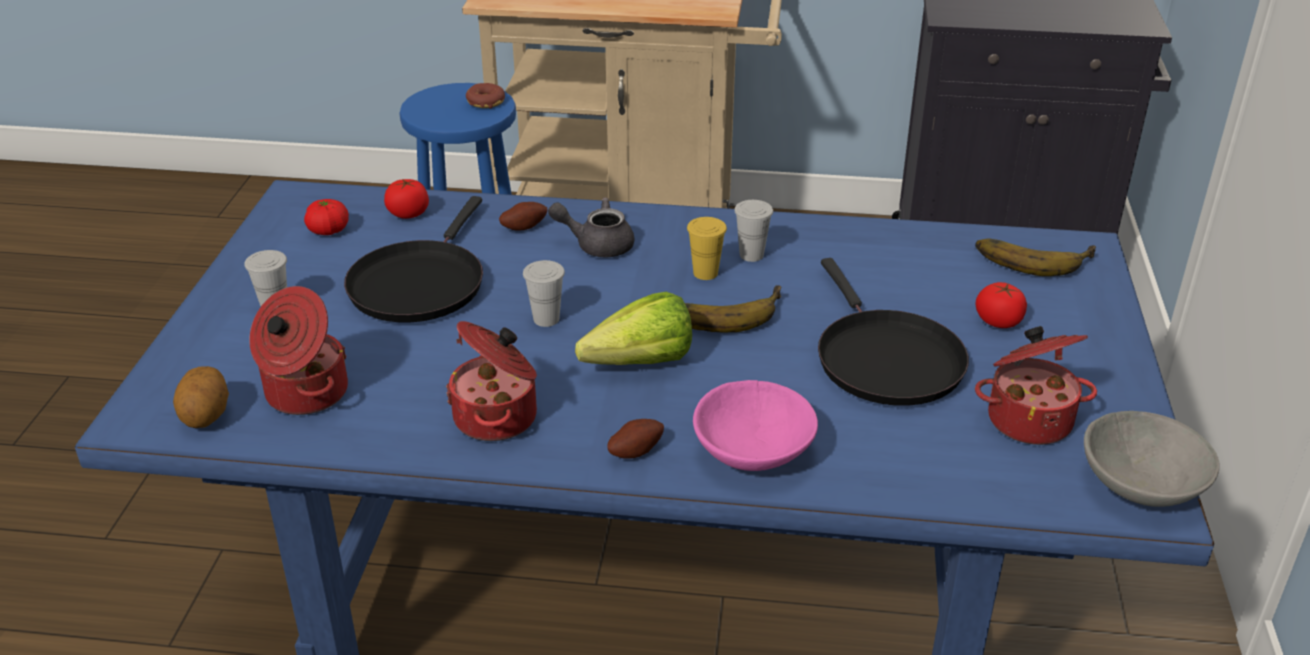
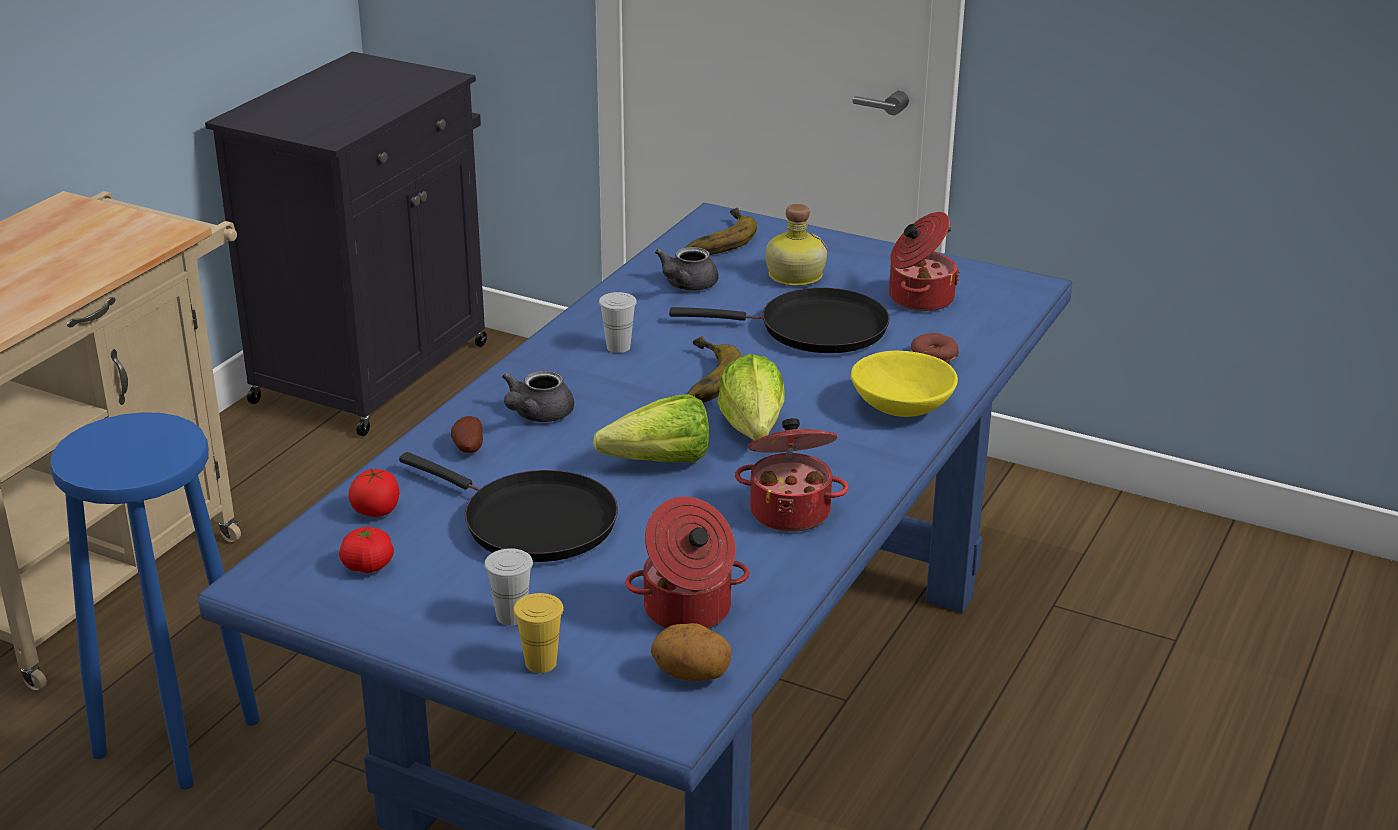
camera: 70 degrees left, 5 degrees down
(485, 102) = (142, 429): donut -> donut (933, 356)
(546, 319) = (650, 463): white cup -> lettuce
(634, 451) = (873, 455): potato -> none
(705, 273) = (631, 373): yellow cup -> yellow cup (541, 663)
(754, 452) = (902, 407): pink bowl -> yellow bowl
(910, 263) = (686, 286): none -> grey teapot
(998, 321) = (793, 275): tomato -> bottle
(1141, 485) = (1008, 283): grey bowl -> none

